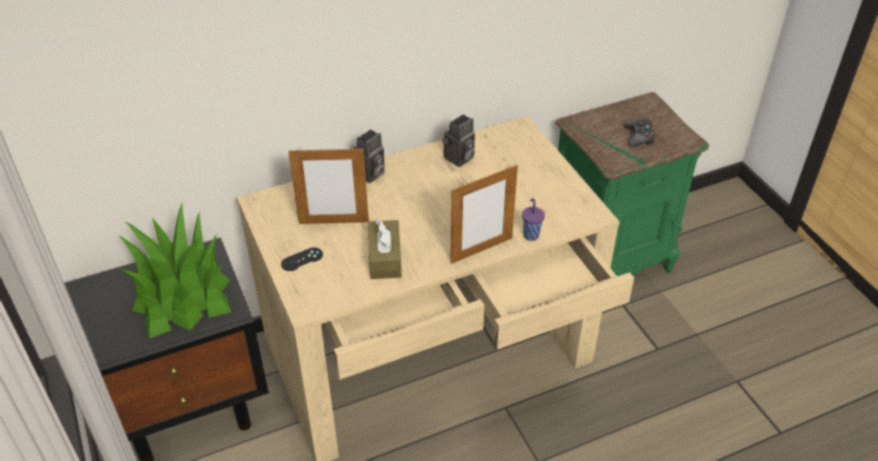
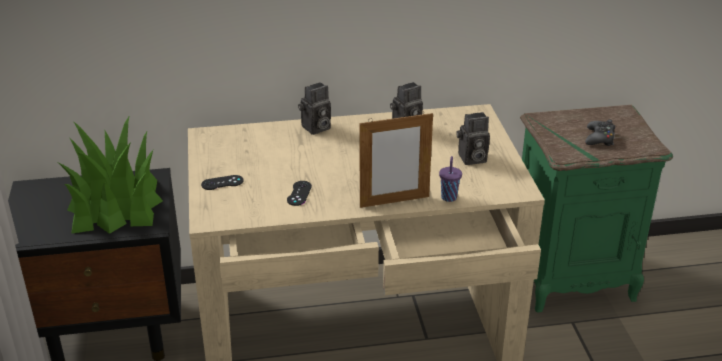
camera: 15 degrees right, 10 degrees down
(333, 222) = (265, 159): picture frame -> none
(385, 258) = (299, 193): brown tissue box -> black game controller
(535, 186) = (471, 159): none -> camera

